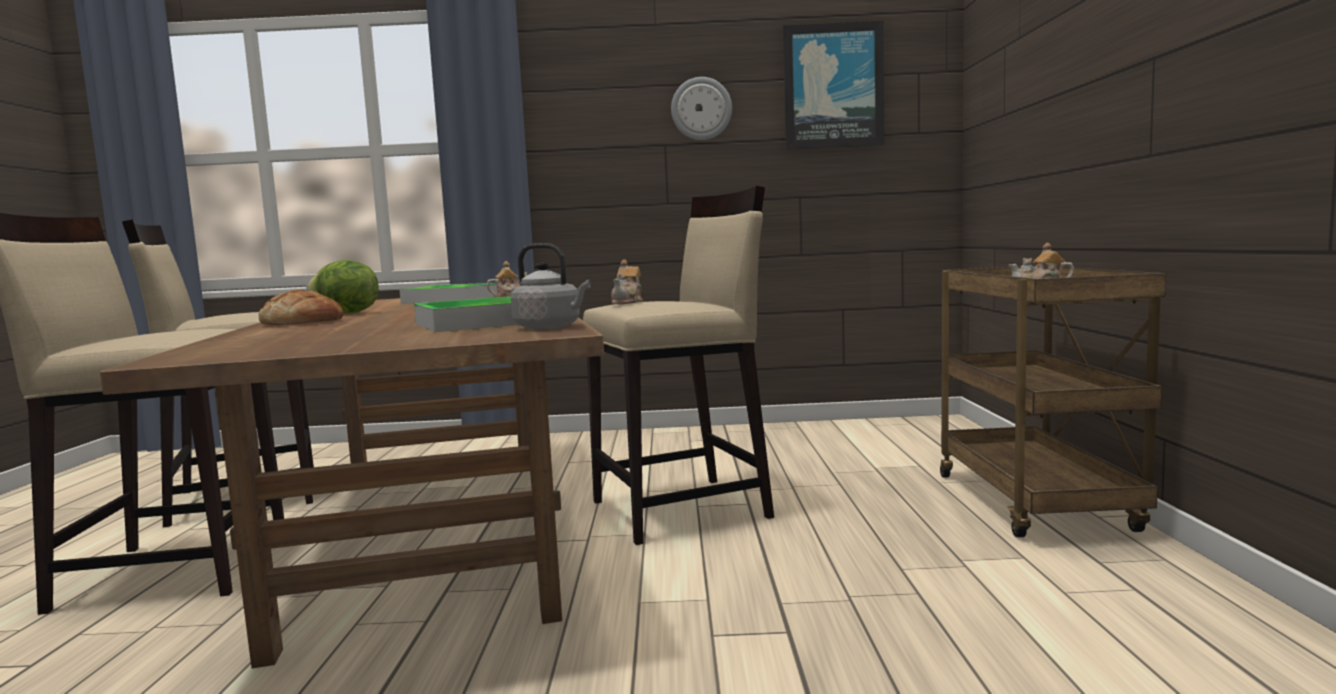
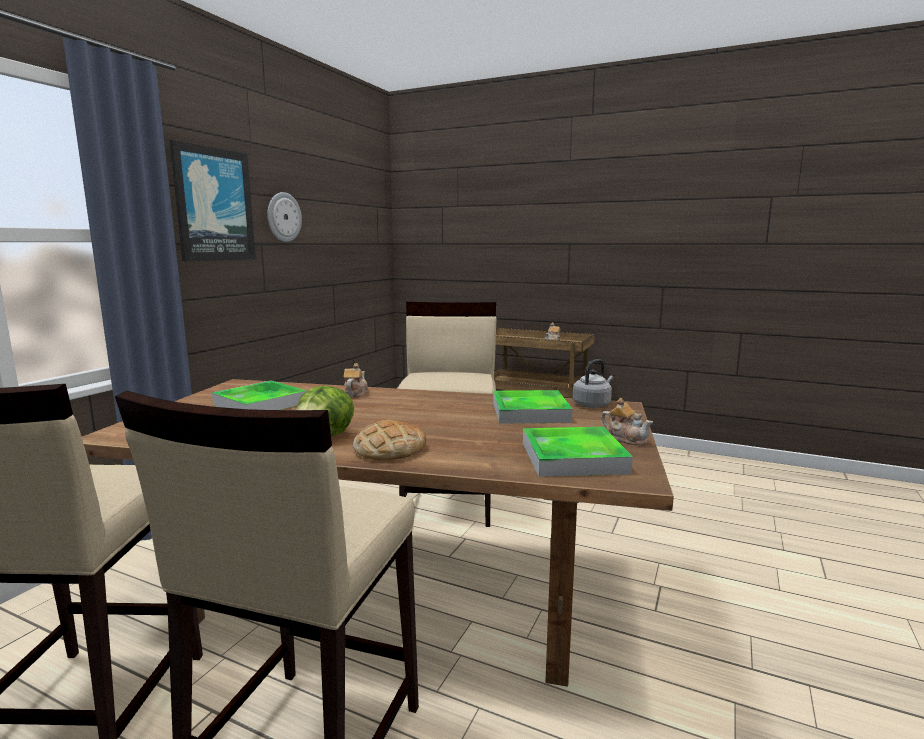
camera: 65 degrees left, 5 degrees up
(267, 344) = (573, 457): none -> tray
(628, 302) = (431, 380): teapot -> teapot (626, 439)
(833, 86) = (346, 210): picture -> picture (214, 205)

